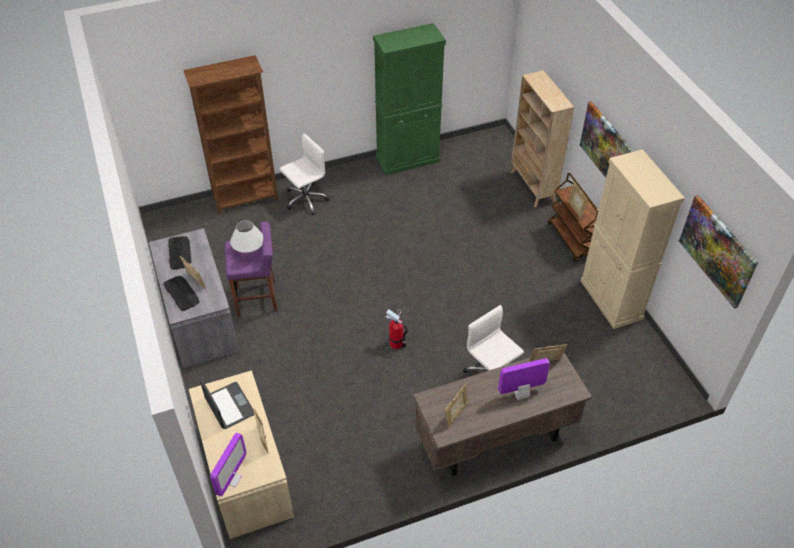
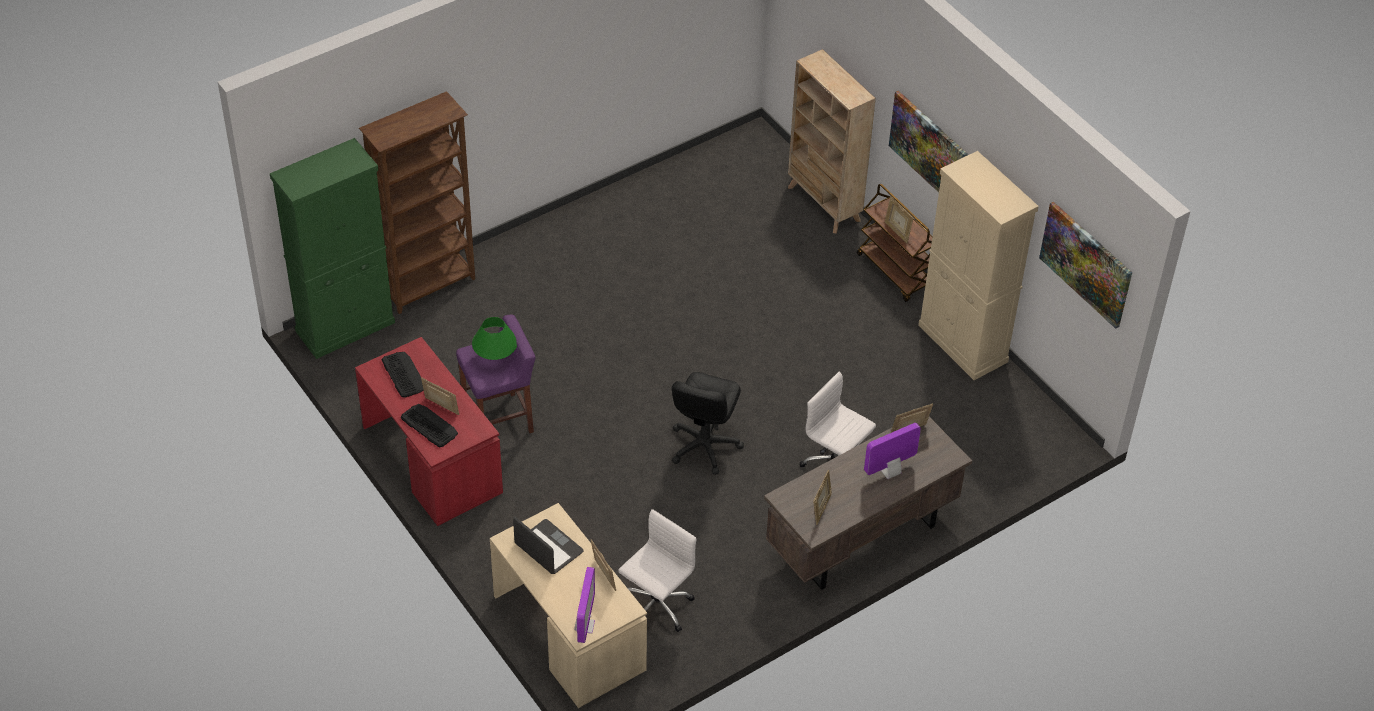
camera: 15 degrees left, 0 degrees up
(198, 318) = (430, 459): grey desk -> red desk
(249, 252) = (495, 359): white table lamp -> green table lamp
(305, 200) = (514, 274): white office chair -> white office chair (656, 606)
(396, 343) = (704, 446): fire extinguisher -> black office chair
(408, 159) = (639, 191): green cabinet -> green cabinet (345, 327)

